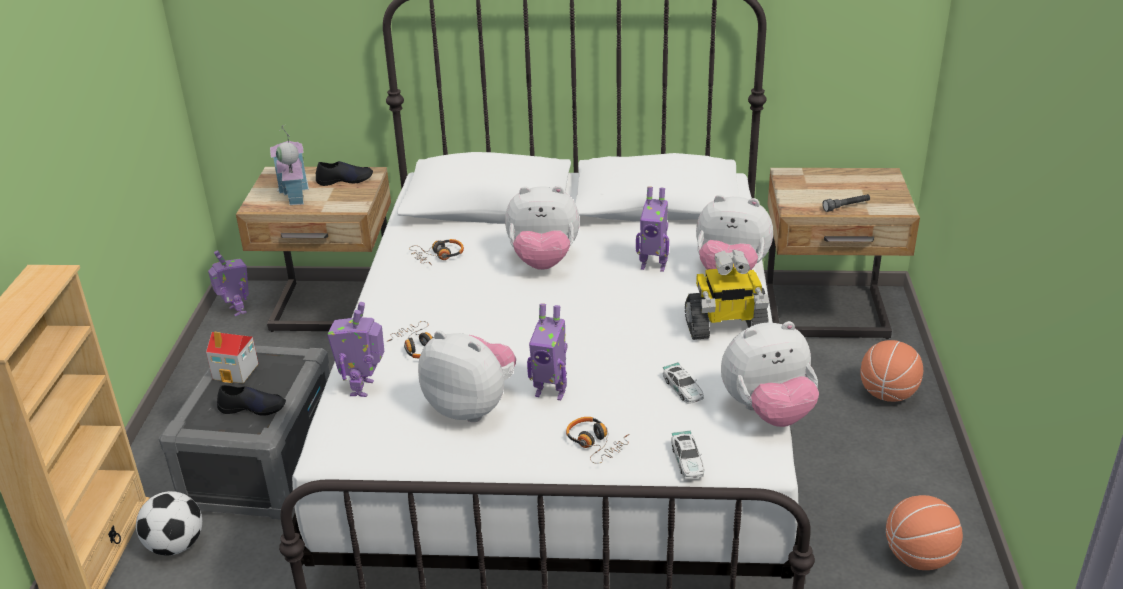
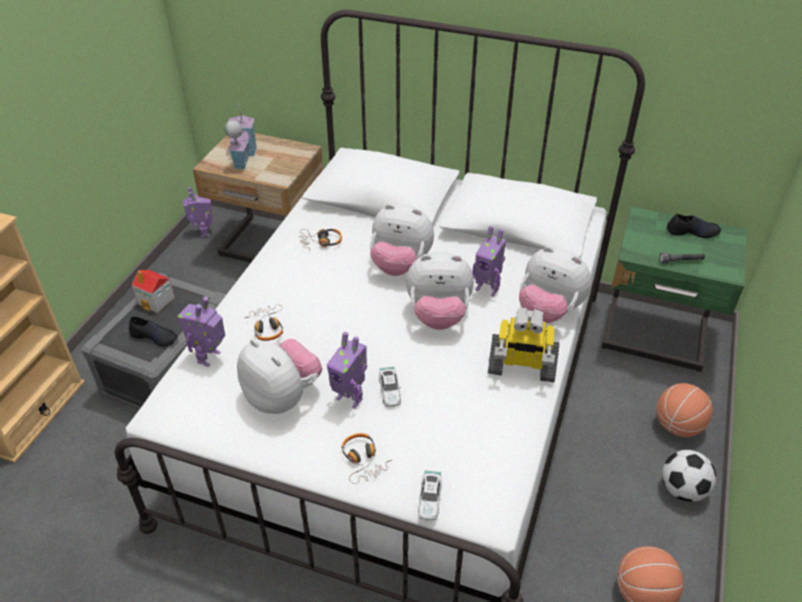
camera: 15 degrees right, 10 degrees up
(176, 545) = (87, 425): football -> football (682, 490)
(345, 180) = (284, 152): black shoe -> black shoe (692, 231)
(683, 389) = (458, 422): toy car -> toy car (390, 390)
(767, 412) = (520, 465): plush toy -> plush toy (438, 315)
(827, 316) = (654, 337): beige nightstand -> green nightstand

